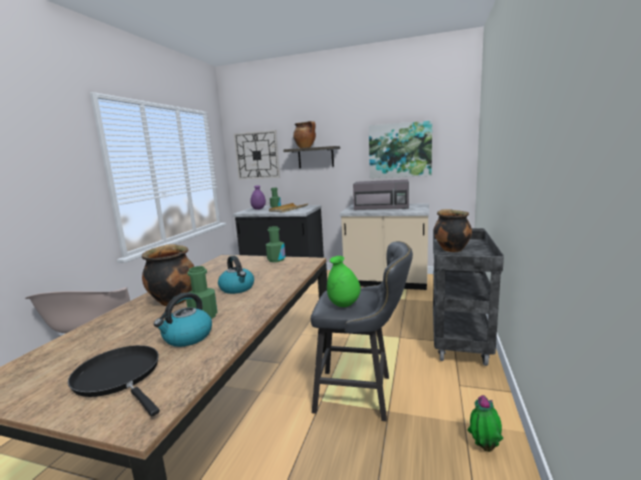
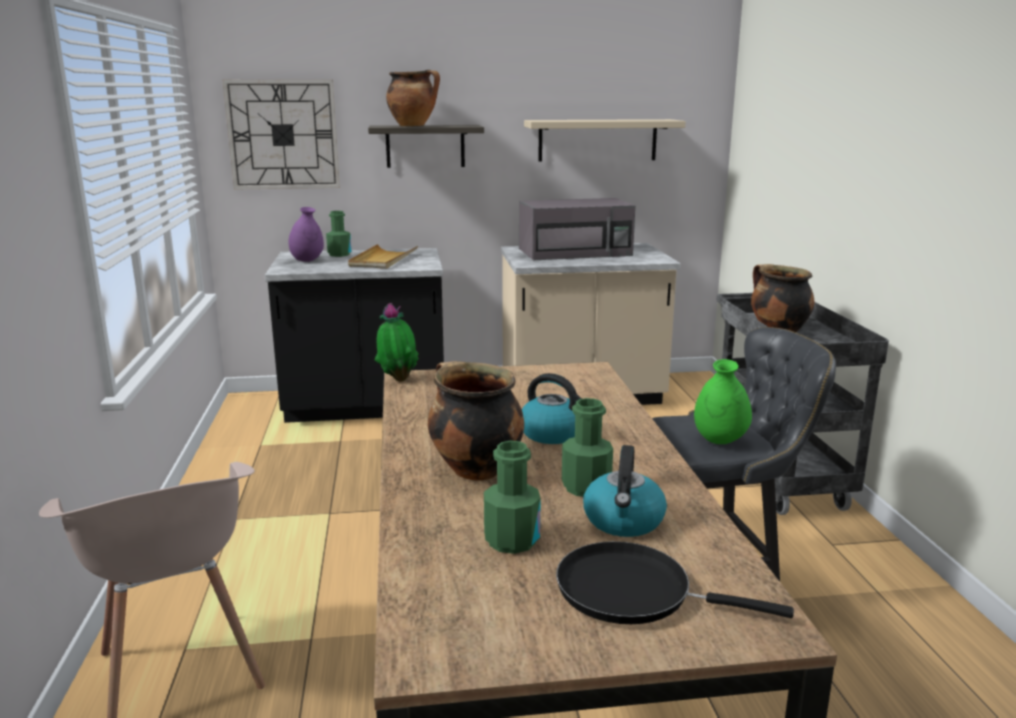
camera: 25 degrees left, 5 degrees up
(276, 260) = (523, 373): green bottle -> green bottle (511, 540)
(400, 150) = (597, 140): picture -> beige shelf
(484, 446) = (922, 614): potted plant -> potted plant (398, 379)

